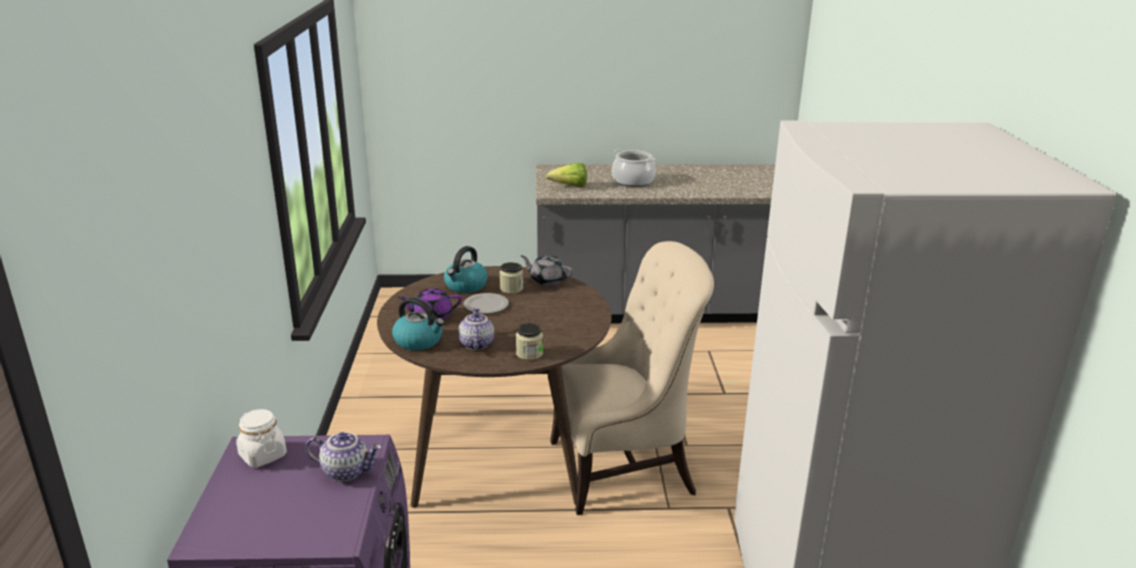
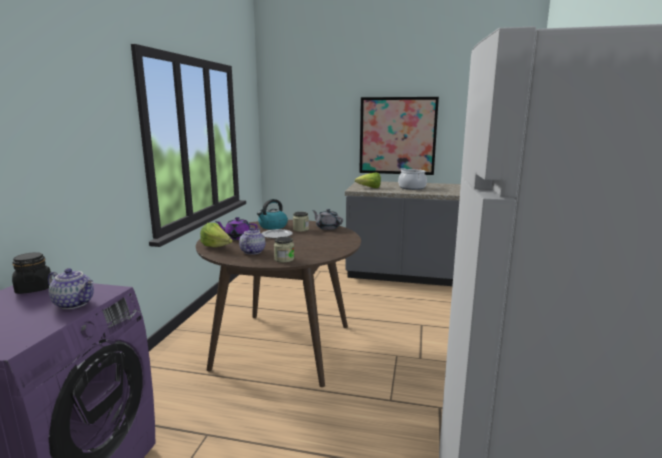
camera: 15 degrees right, 10 degrees down
(262, 455) = (34, 288): white jar -> black jar
(419, 341) = (217, 247): kettle -> lettuce
(600, 92) = (397, 136): none -> picture
(623, 467) = (367, 366): beige chair -> none

